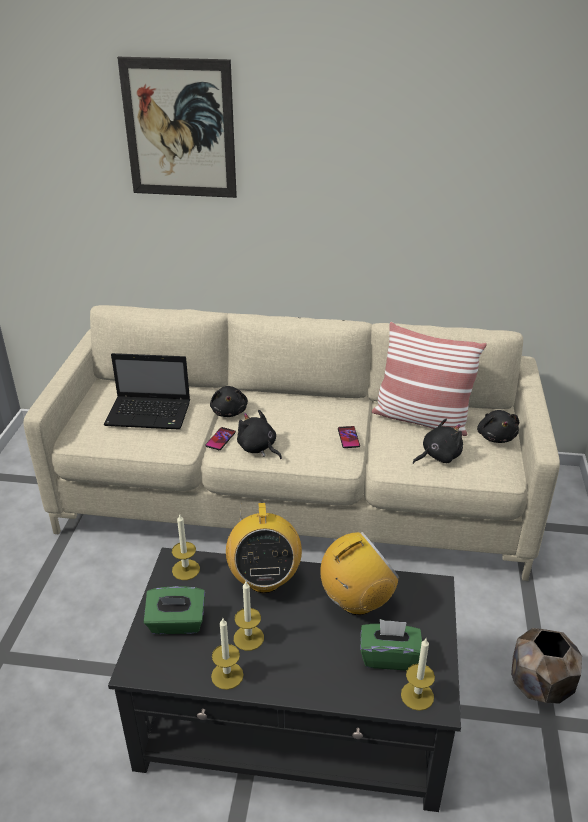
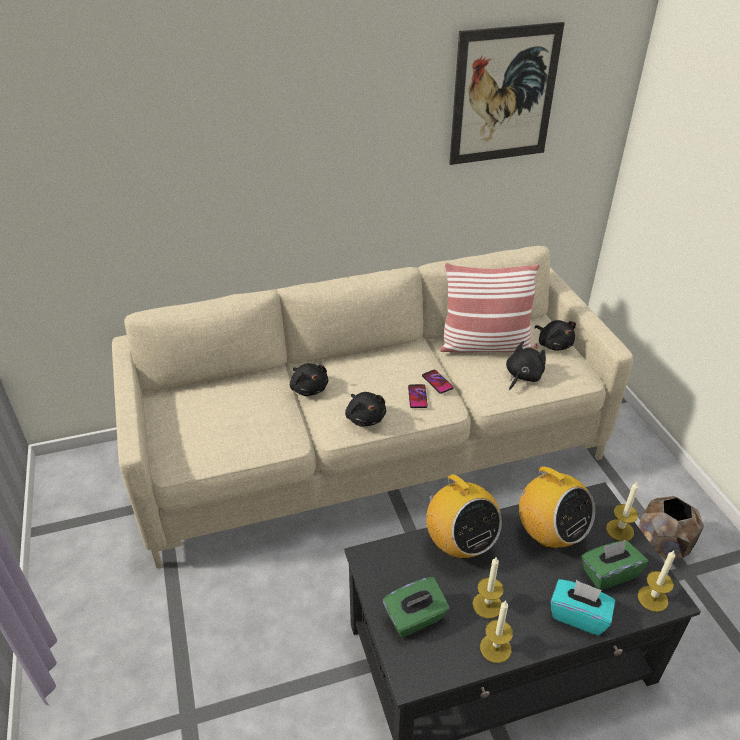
camera: 25 degrees left, 5 degrees up
(150, 414) = (235, 414): laptop -> none
(179, 129) = (197, 106): picture -> picture (504, 95)
(186, 569) = (384, 562): candle -> candle (620, 530)
(220, 439) = (323, 419): phone -> phone (417, 396)
(258, 448) = (365, 417): black plush toy -> black plush toy turned 135 degrees counterclockwise
(328, 680) = (578, 615): none -> turquoise tissue box
(356, 601) = (549, 534): radio -> radio turned 105 degrees clockwise

